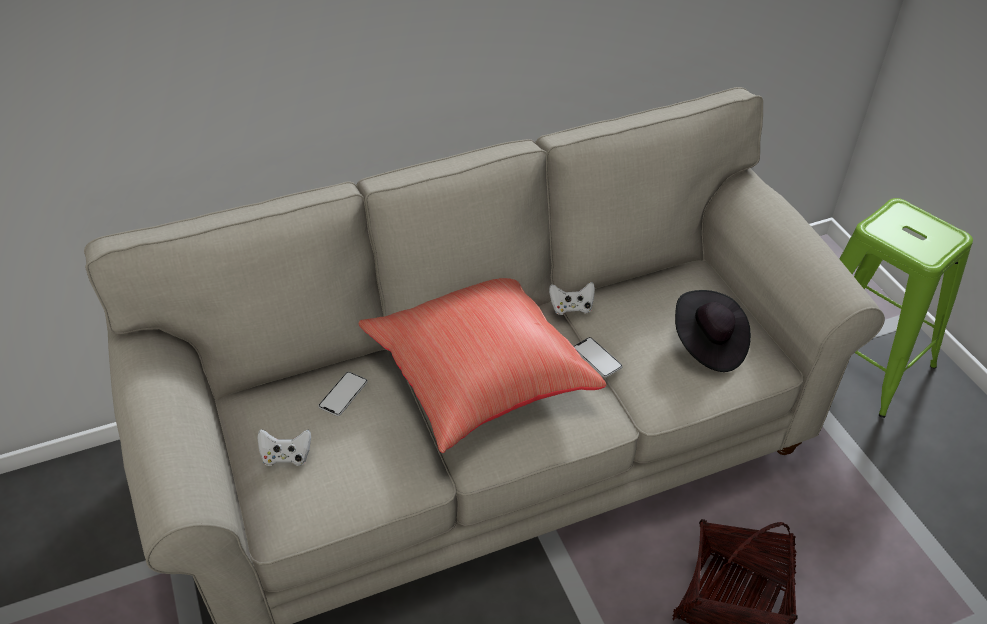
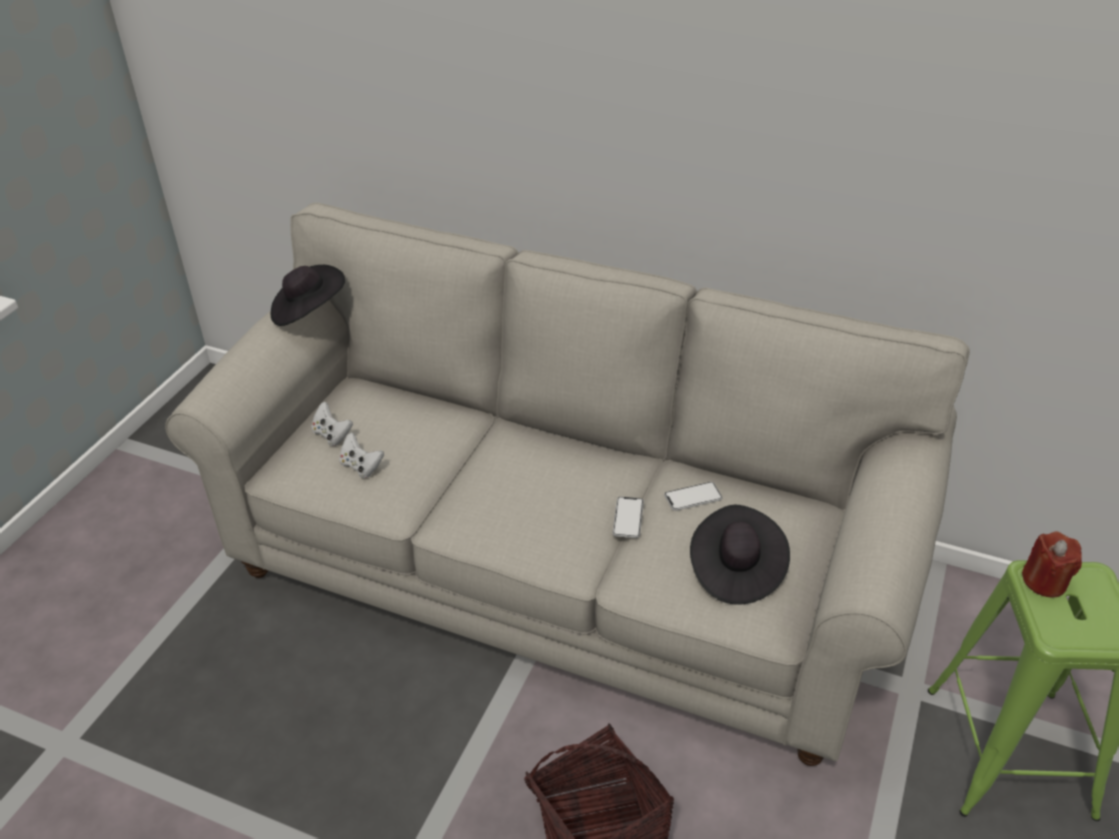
camera: 45 degrees right, 5 degrees down
(170, 354) = (308, 312): none -> black hat
(343, 394) = (415, 421): phone -> phone (693, 497)
(477, 378) = (521, 472): red pillow -> none
(571, 307) = (659, 469): white game controller -> white game controller (361, 467)
(885, 228) = (1044, 581): none -> red candle

